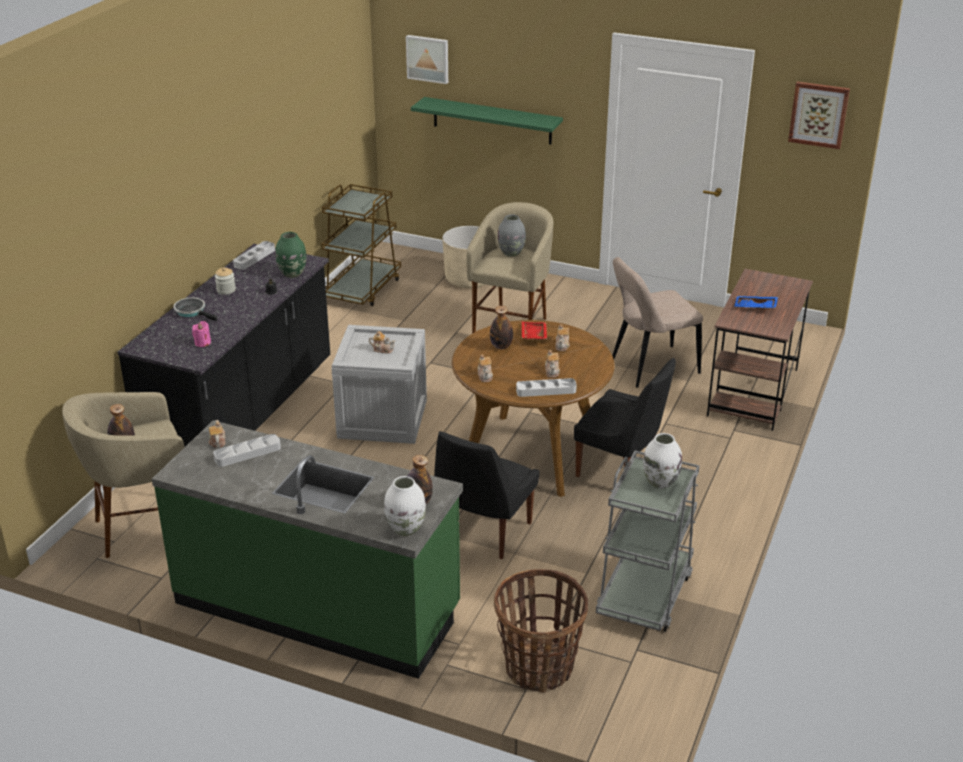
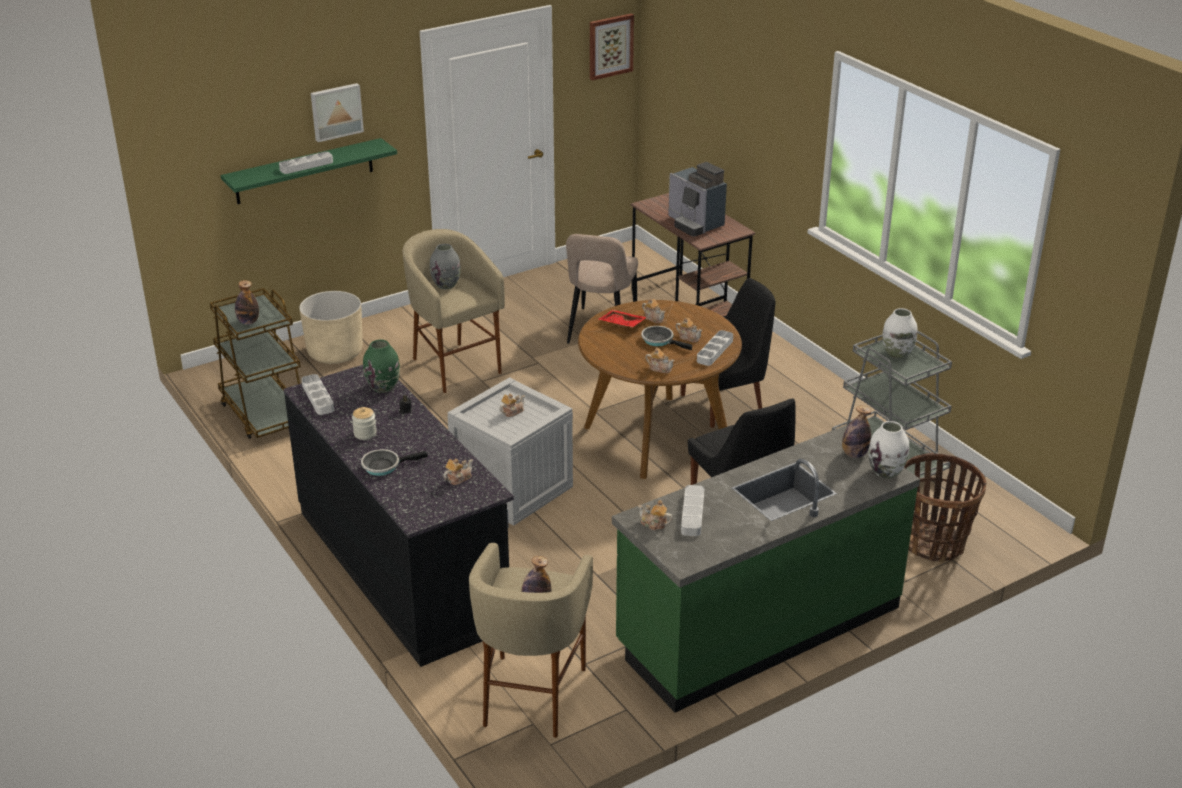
camera: 55 degrees left, 0 degrees up
(202, 343) = (458, 478): pink candle -> teapot
(428, 58) = (220, 128): picture -> picture (336, 111)
(478, 113) = (306, 166): none -> grey tray
(501, 346) = (621, 344): bottle -> bottle (248, 322)
(529, 361) = (660, 340): none -> frying pan
(755, 307) = (695, 224): blue tray -> coffee machine

